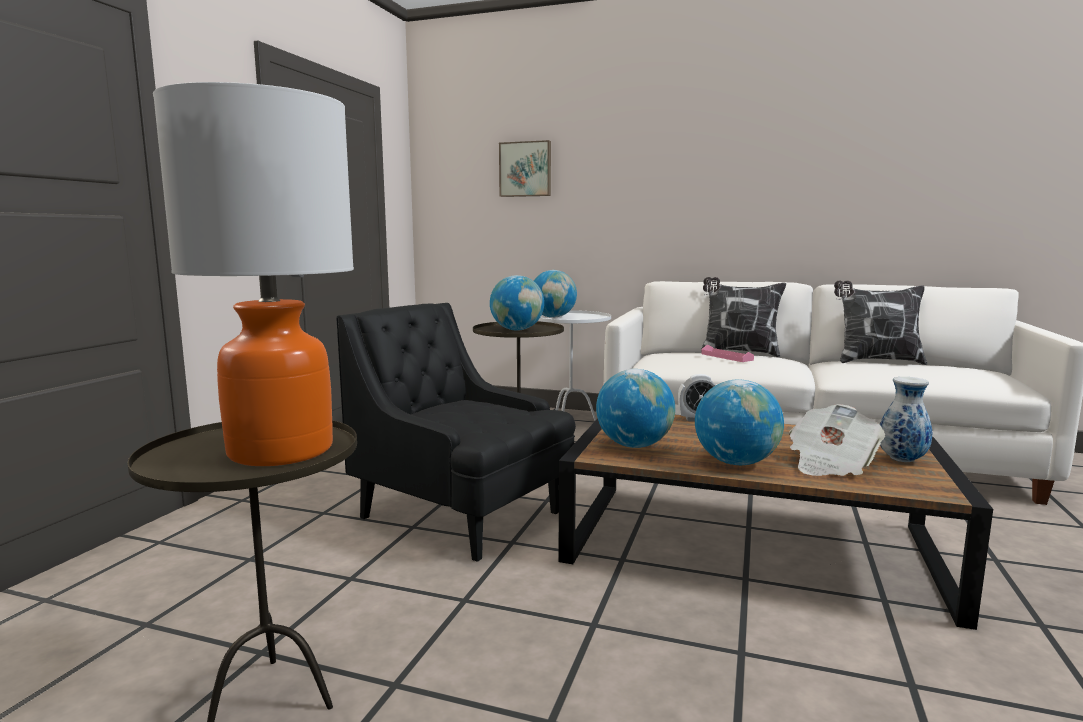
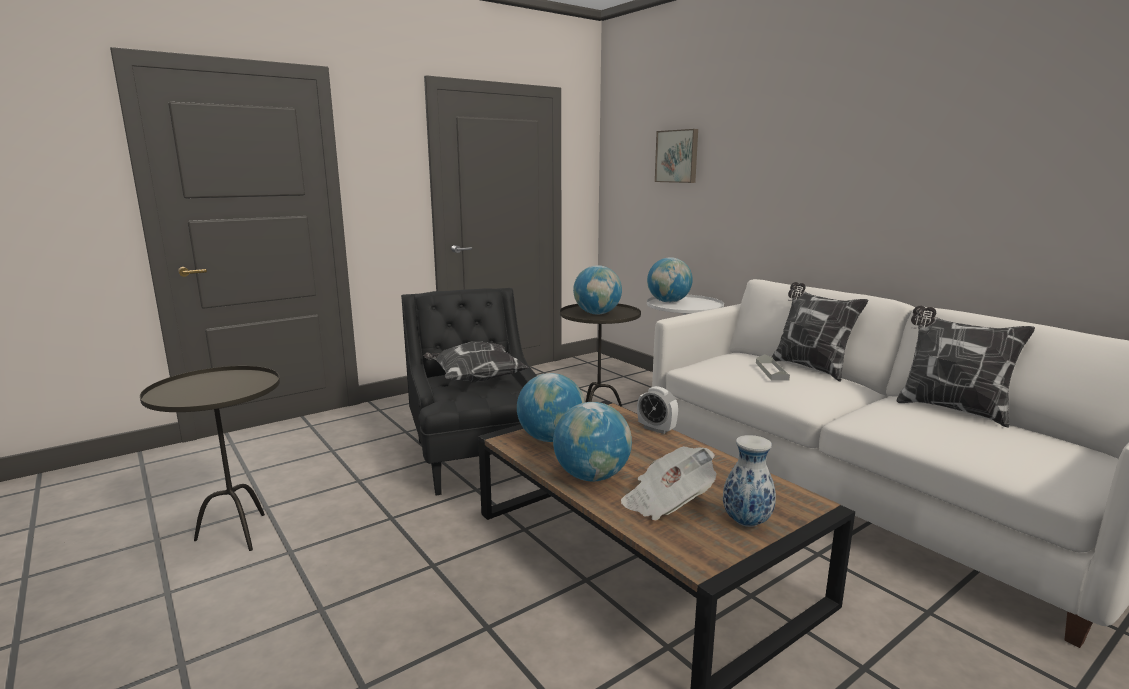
camera: 35 degrees right, 5 degrees up
(281, 451) = (222, 392): table lamp -> none
(466, 411) = (475, 380): none -> pillow
(726, 357) = (771, 371): pink tray -> grey tray

